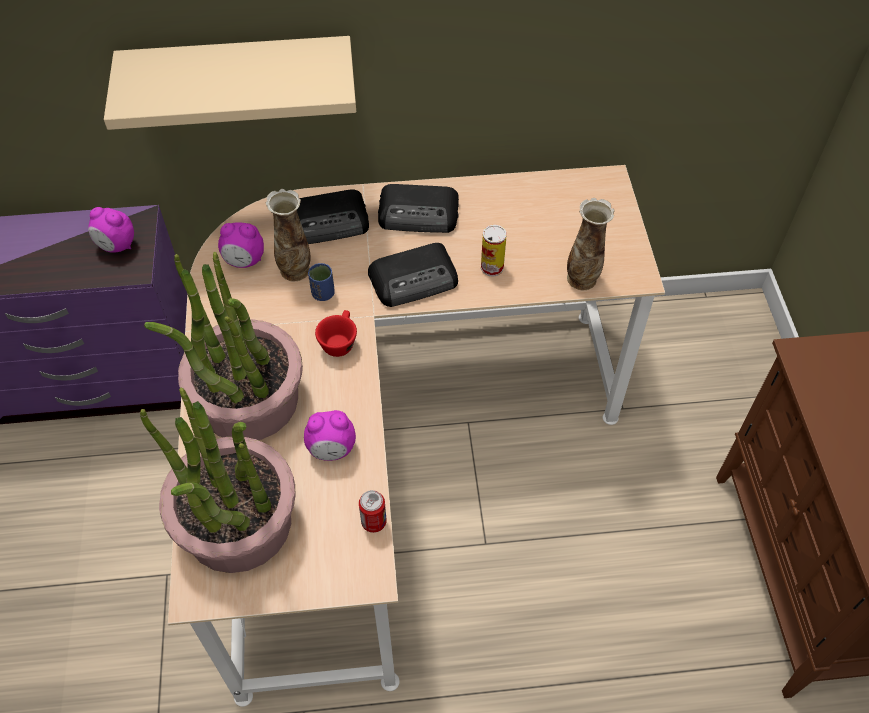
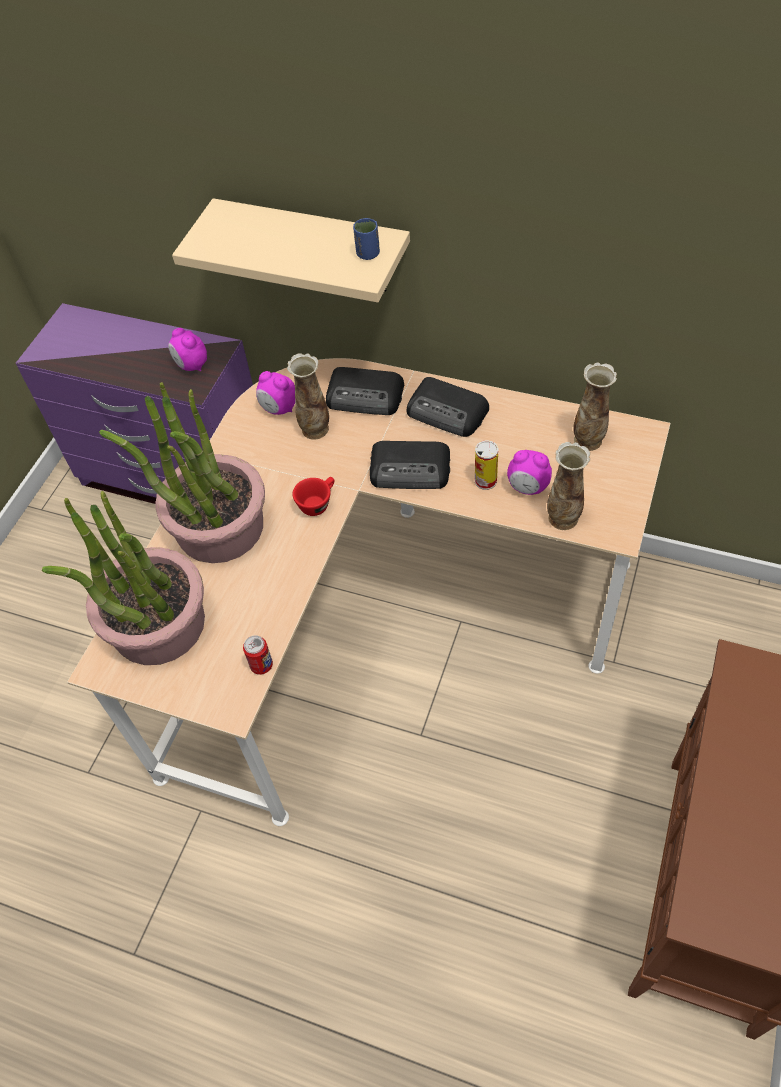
camera: 30 degrees right, 0 degrees up
(323, 293) = (327, 457): blue cup -> blue cup (368, 254)
(332, 449) = (261, 592): alarm clock -> alarm clock (528, 487)
(564, 202) = (588, 441): none -> vase

